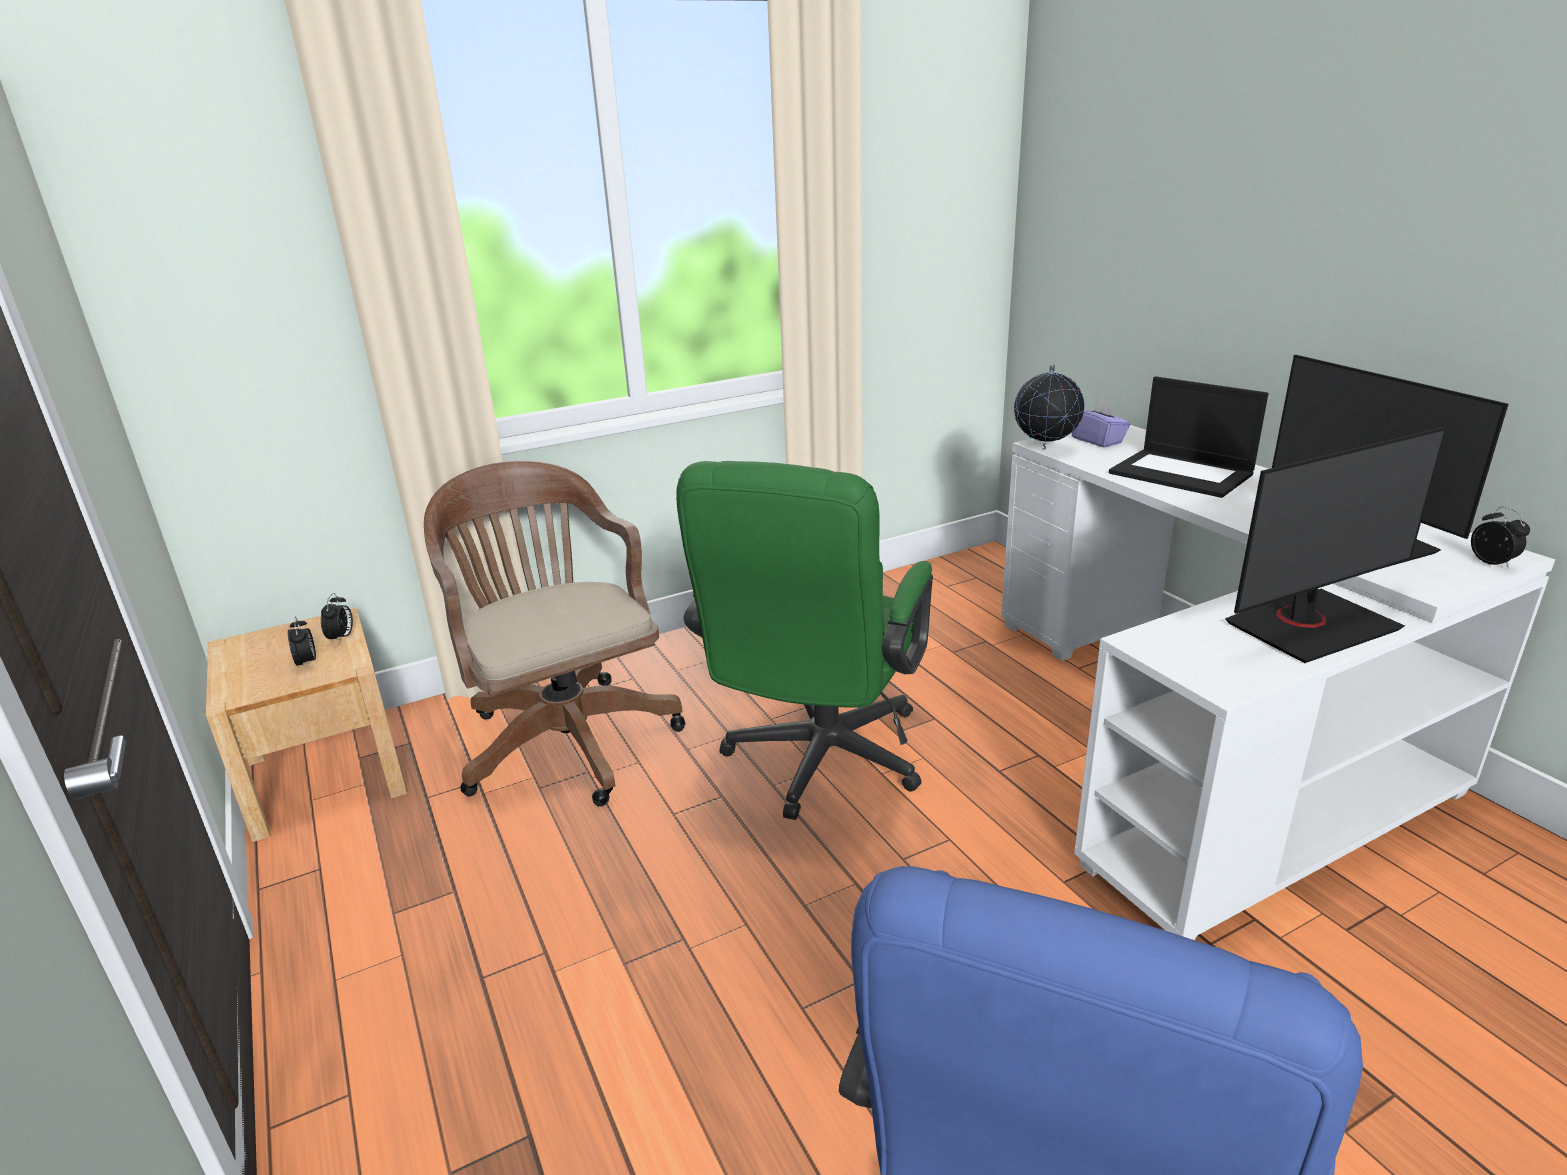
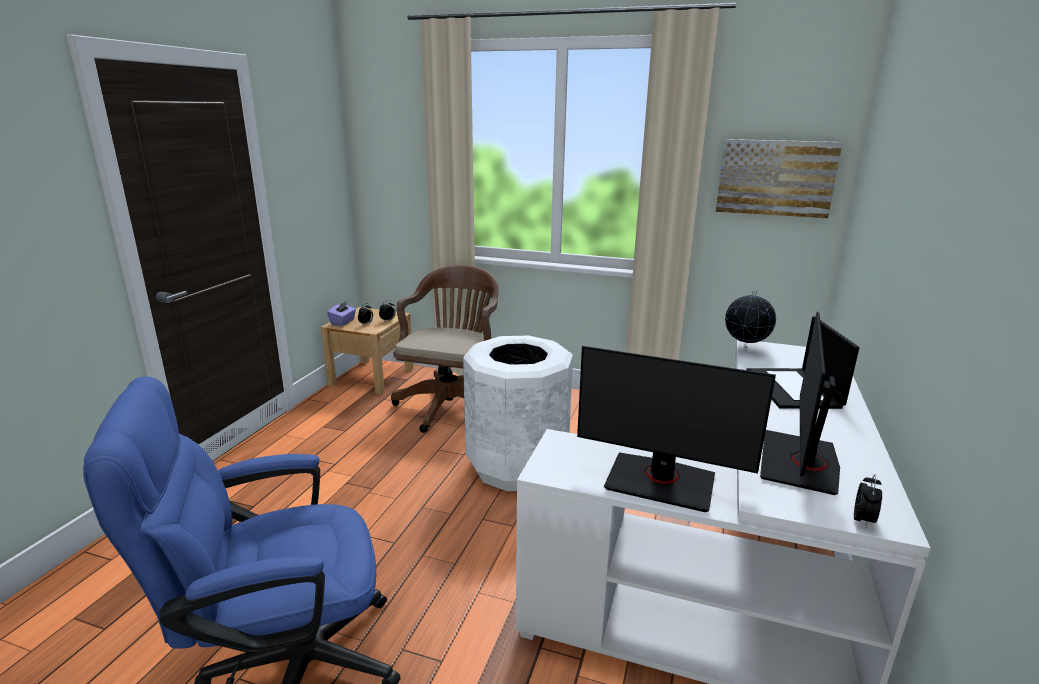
camera: 45 degrees right, 5 degrees down
(818, 765) = (516, 466): green office chair -> white trash can
(934, 206) = (775, 178): none -> picture
(1097, 440) = (792, 355): purple tissue box -> purple tissue box (343, 322)

